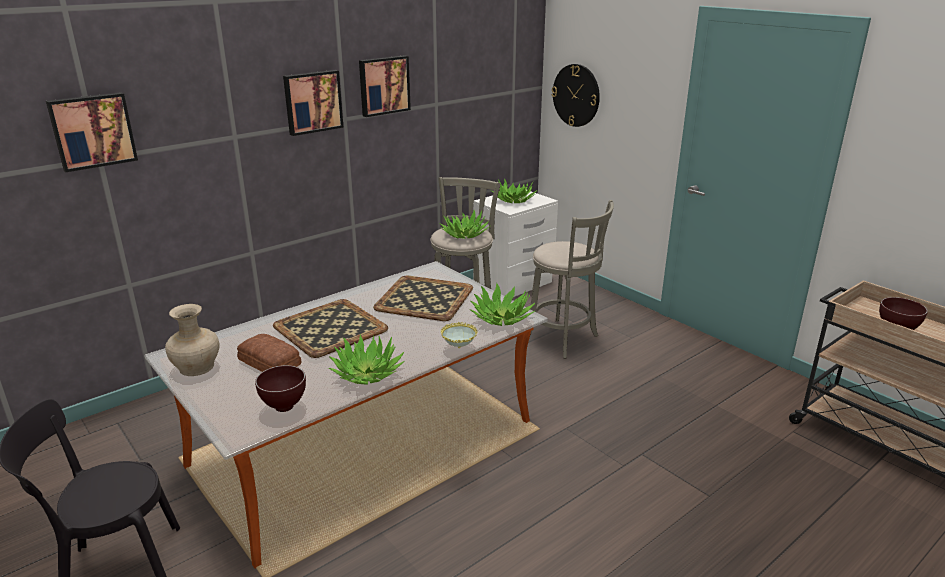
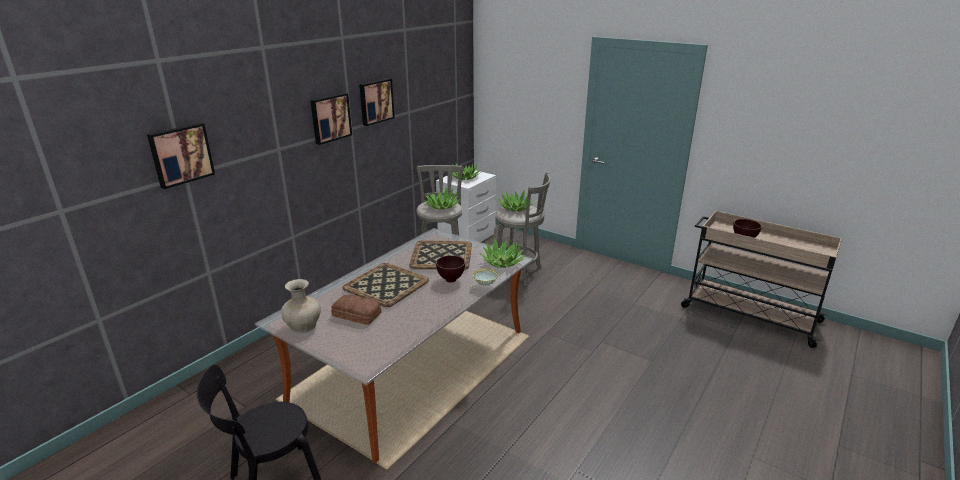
camera: 15 degrees left, 0 degrees up
(283, 407) = (387, 344): brown bowl -> brown bowl (450, 280)
(367, 373) = (432, 312): potted plant -> potted plant (515, 208)
(576, 95) = (502, 99): wall clock -> none

